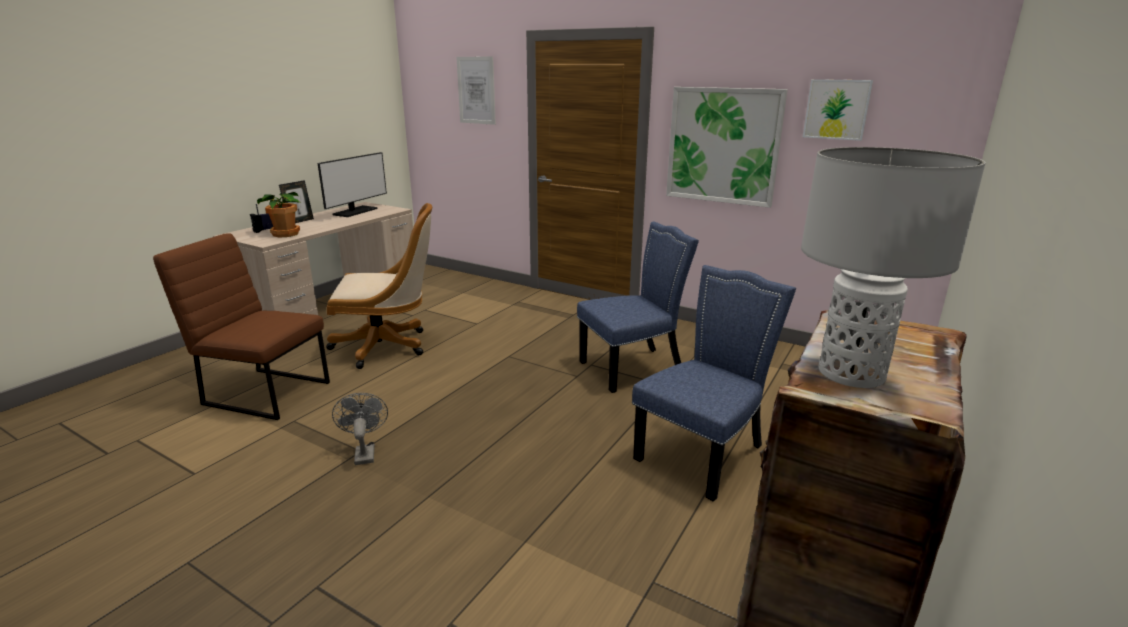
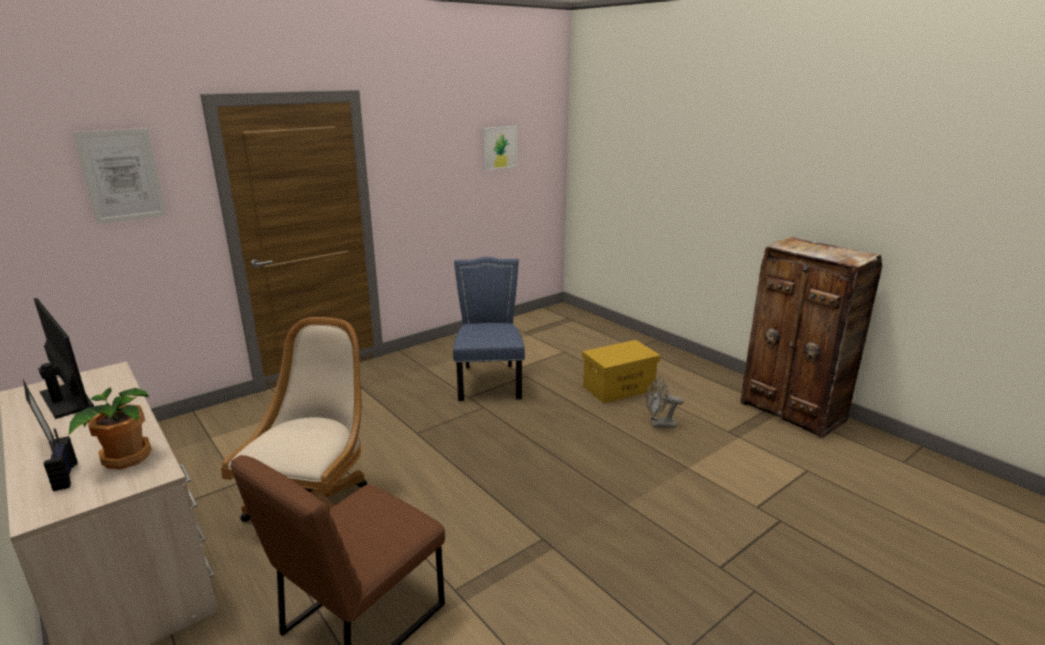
camera: 70 degrees left, 0 degrees up
(364, 452) = (547, 536): grey fan -> grey fan (659, 424)
(700, 456) = (619, 388): blue chair -> yellow storage box
(723, 146) = (433, 187): picture -> none
(852, 373) = (841, 255): white table lamp -> none

